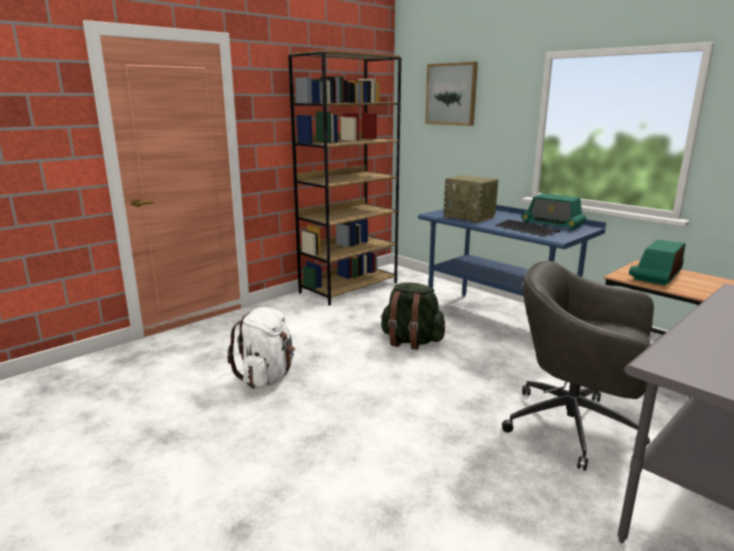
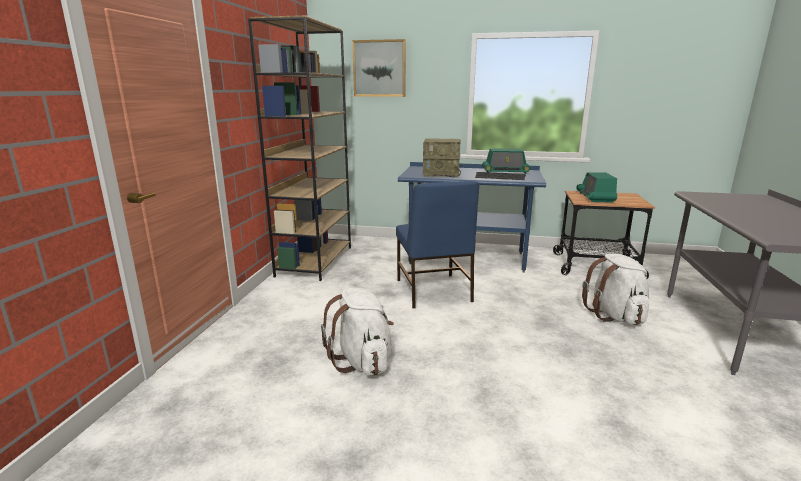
camera: 35 degrees left, 0 degrees up
(411, 341) = (433, 291): green backpack -> blue chair
(575, 427) = (614, 315): grey office chair -> white backpack

